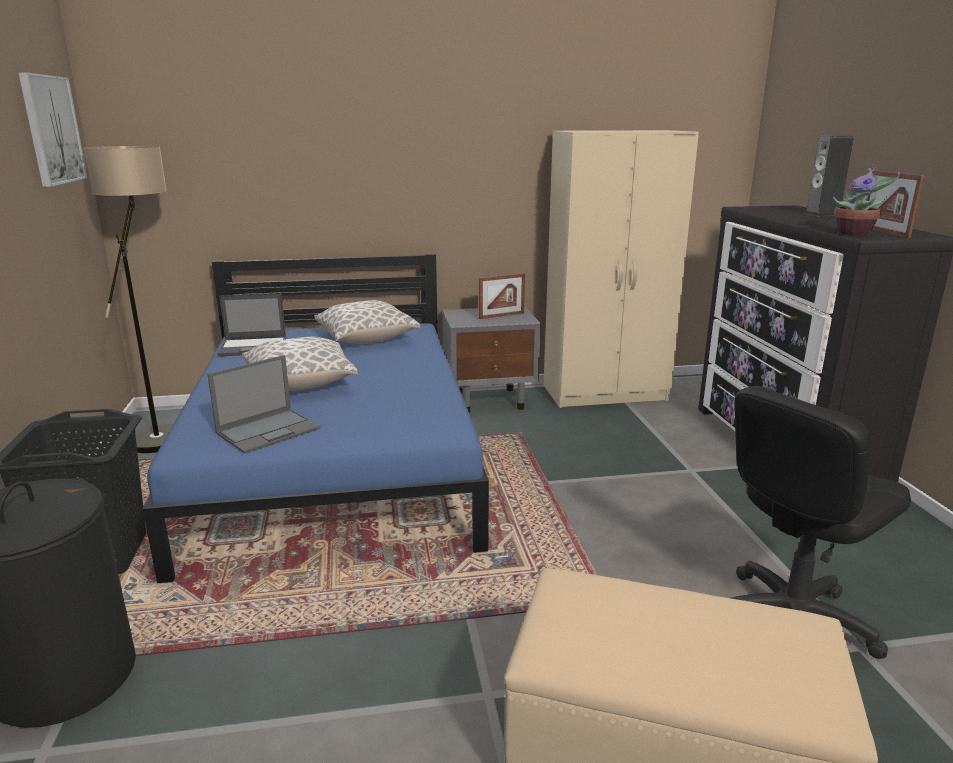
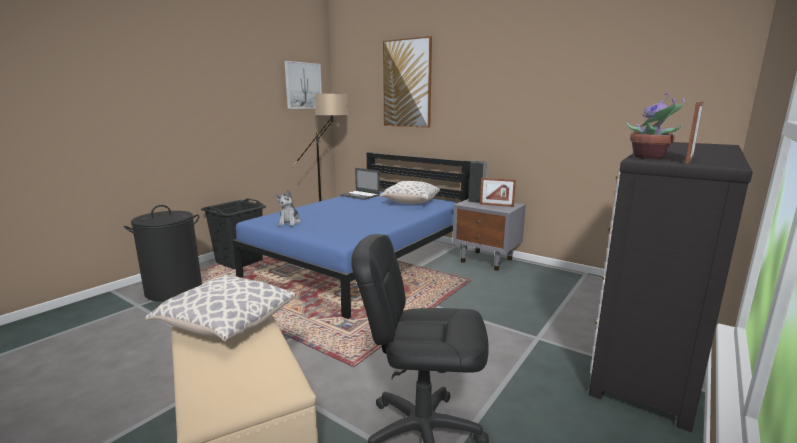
camera: 45 degrees right, 5 degrees down
(269, 430) = (289, 222): laptop -> plush toy
(291, 125) = (407, 83): none -> picture
(299, 384) = (340, 211): pillow -> pillow (226, 324)
(606, 393) = (570, 280): beige wardrobe -> none
(823, 214) = (717, 149): speaker -> speaker (476, 201)

